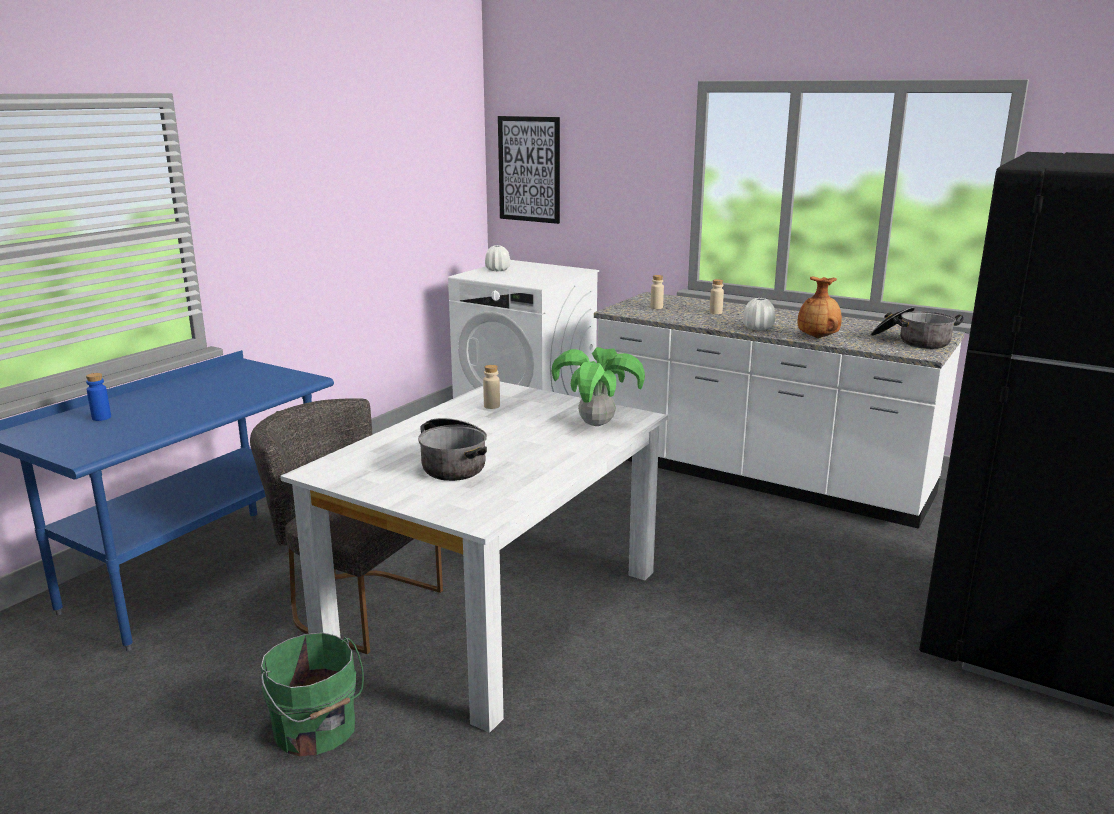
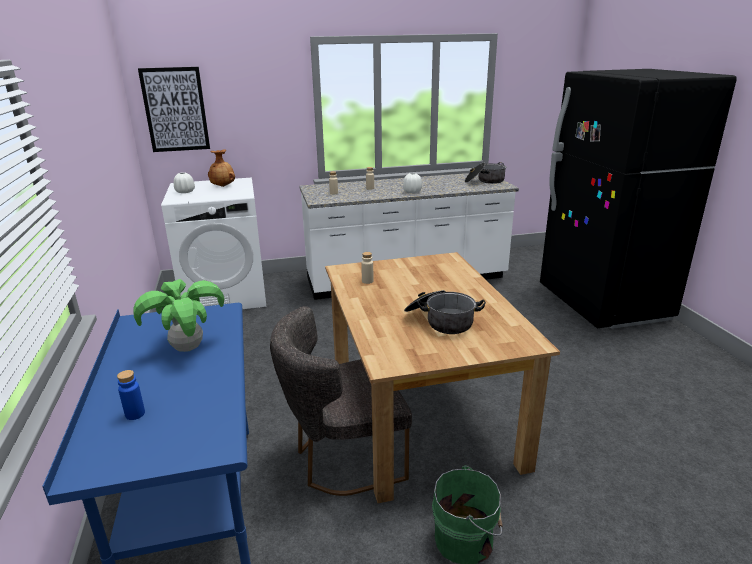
camera: 45 degrees left, 5 degrees up
(495, 611) = (422, 412): white dining table -> brown dining table
(596, 424) = (442, 269): potted plant -> potted plant (187, 348)
(818, 337) = (448, 189): brown vase -> brown vase (223, 186)

